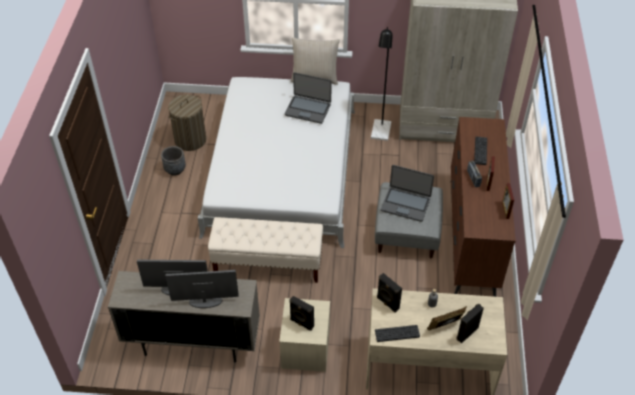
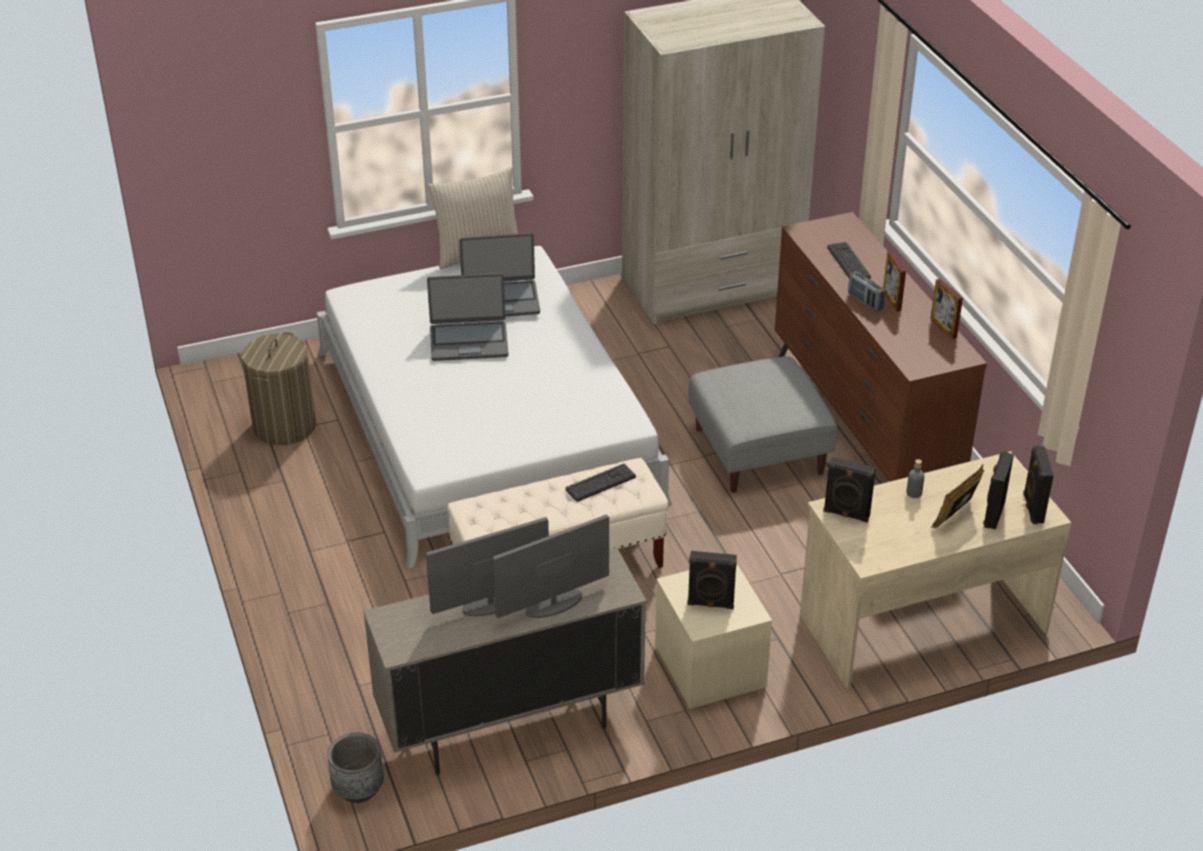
camera: 25 degrees left, 10 degrees down
(175, 170) = (288, 479): grey planter -> grey planter (358, 789)
(380, 134) = (617, 325): black floor lamp -> none
(397, 333) = (891, 549): keyboard -> keyboard (600, 483)
(405, 204) = (753, 392): laptop -> laptop (469, 341)
(490, 338) = (1032, 508): none -> black speaker

